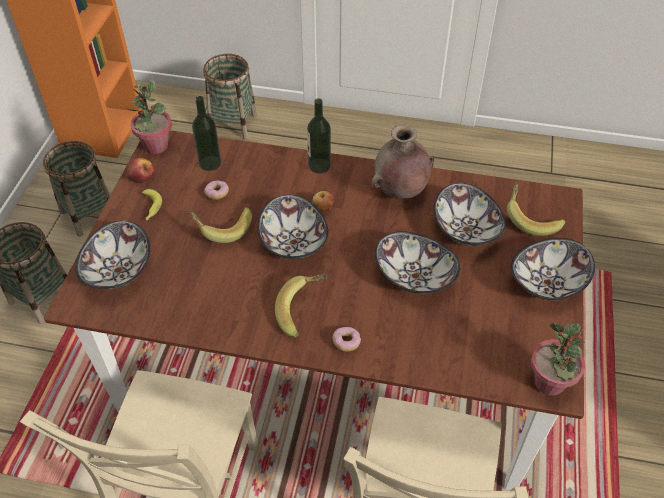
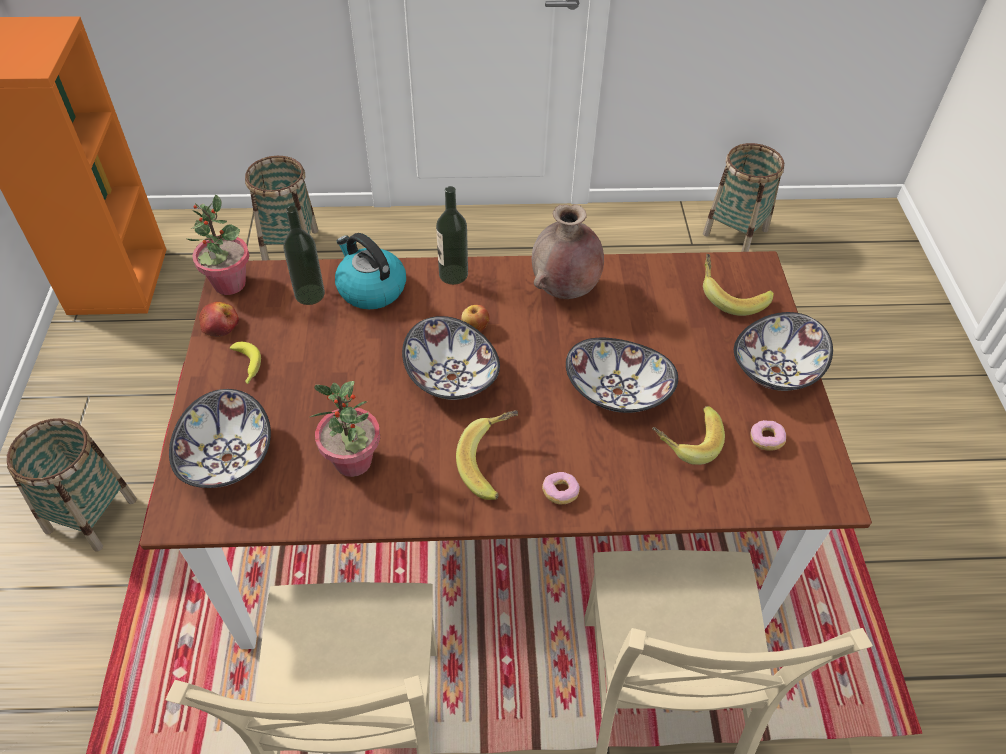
camera: 15 degrees left, 0 degrees up
(89, 214) = (128, 393): basket -> basket (735, 232)
(217, 193) = (331, 332): donut -> donut (766, 440)
(222, 228) = (352, 376): banana -> banana (684, 442)
(255, 166) = (370, 289): none -> kettle
(467, 230) = (660, 323): bowl -> none
(549, 382) = (820, 491): potted plant -> potted plant (353, 461)

